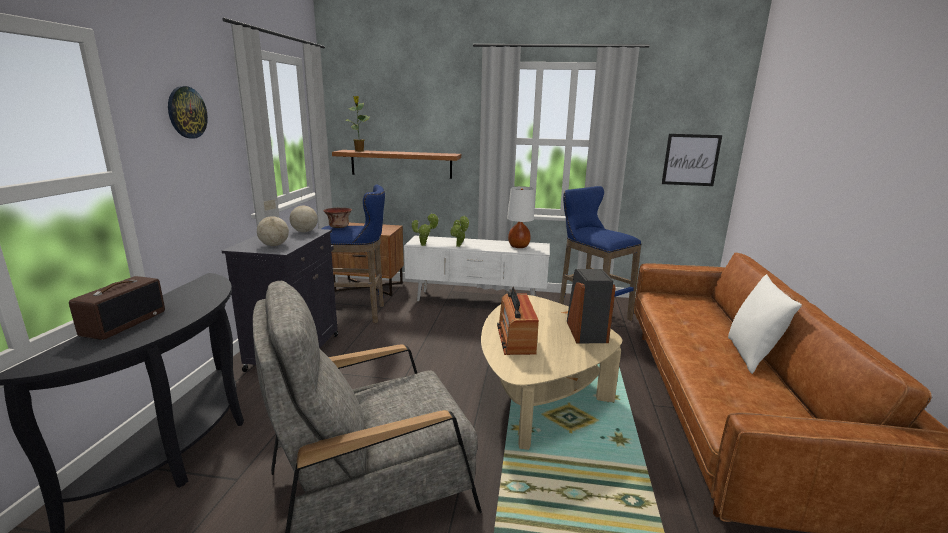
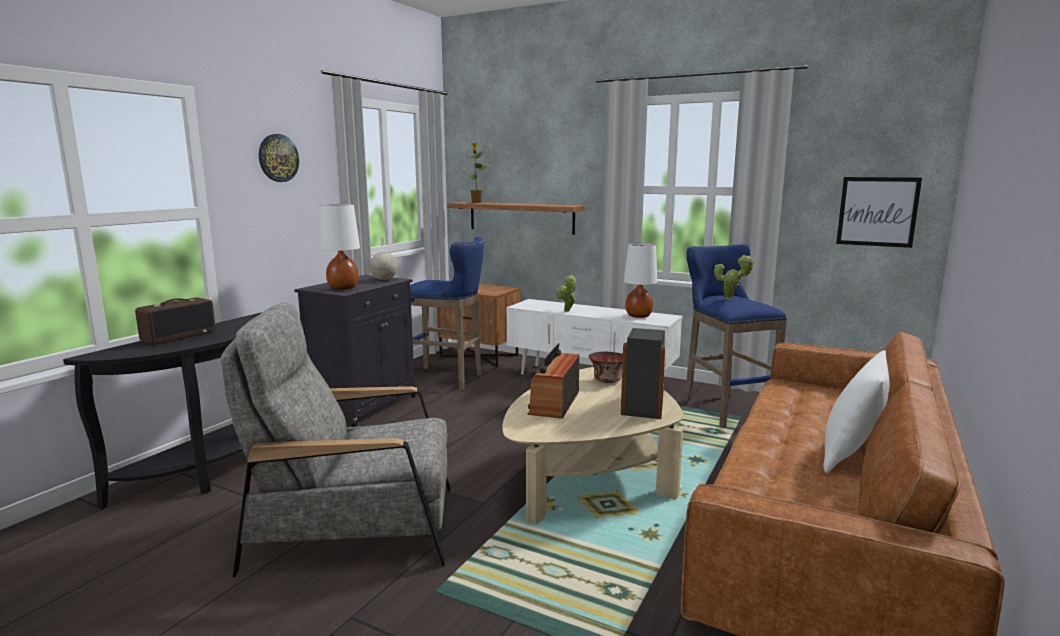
camera: 20 degrees right, 5 degrees down
(275, 245) = (343, 288): globe -> white table lamp
(338, 227) = (432, 281): bowl -> bowl (607, 381)
(424, 245) = (529, 308): potted plant -> potted plant (730, 298)

